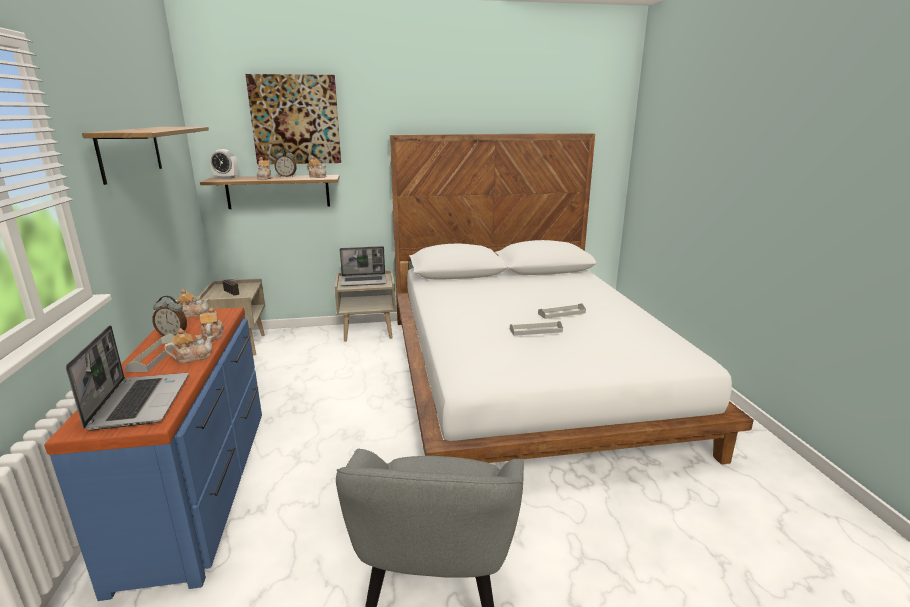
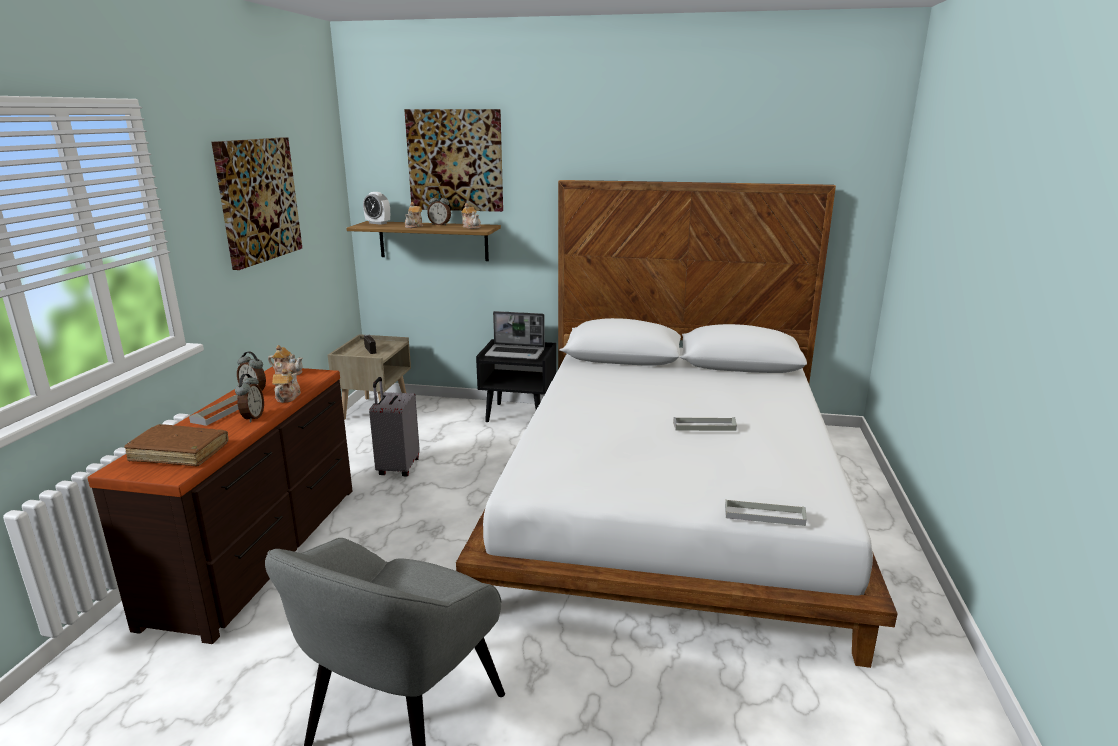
camera: 20 degrees right, 0 degrees up
(130, 152) = (257, 200): shelf -> picture
(140, 401) = (179, 453): laptop -> brown book
(192, 357) = (252, 417): teapot -> alarm clock
(201, 487) = (261, 550): blue dresser -> brown dresser
(290, 390) = (397, 468): none -> grey suitcase
(368, 332) = (519, 414): beige nightstand -> black nightstand
(535, 330) = (648, 443): grey tray -> grey tray (764, 515)

